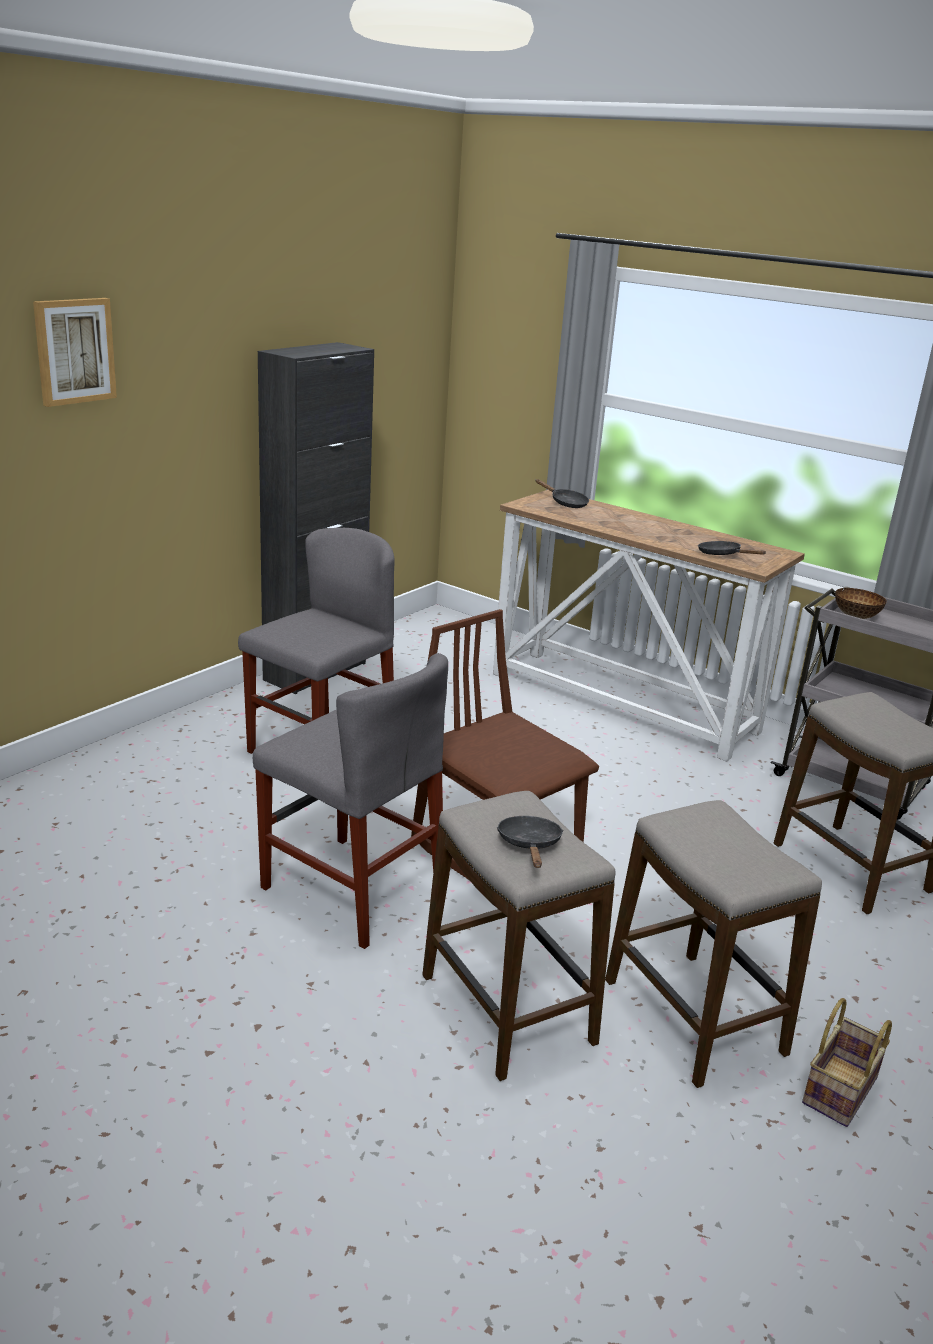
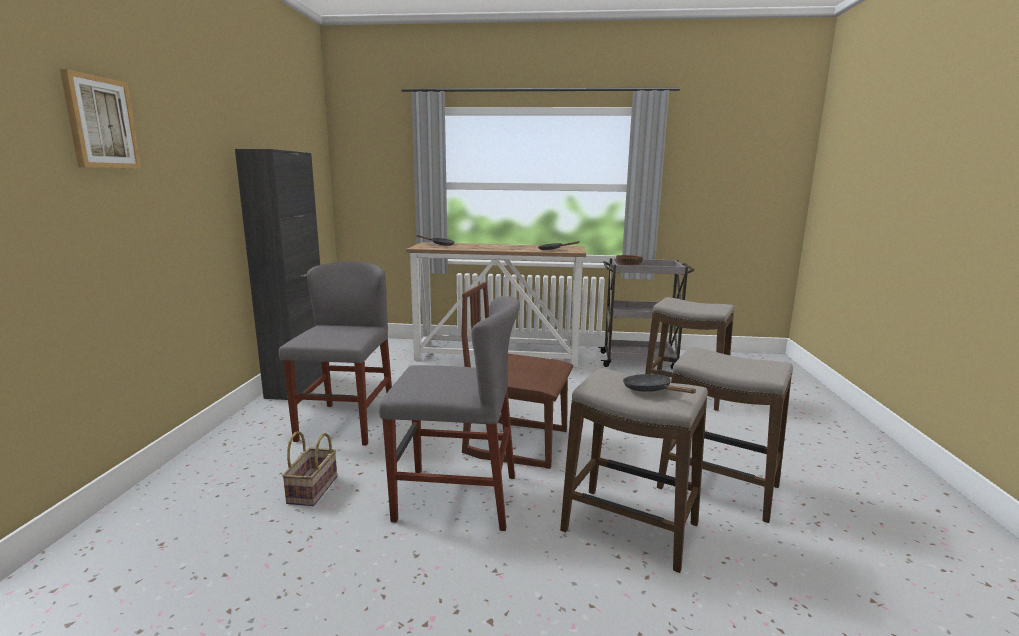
camera: 30 degrees left, 10 degrees down
(841, 1092) = (819, 493): basket -> basket (313, 491)

